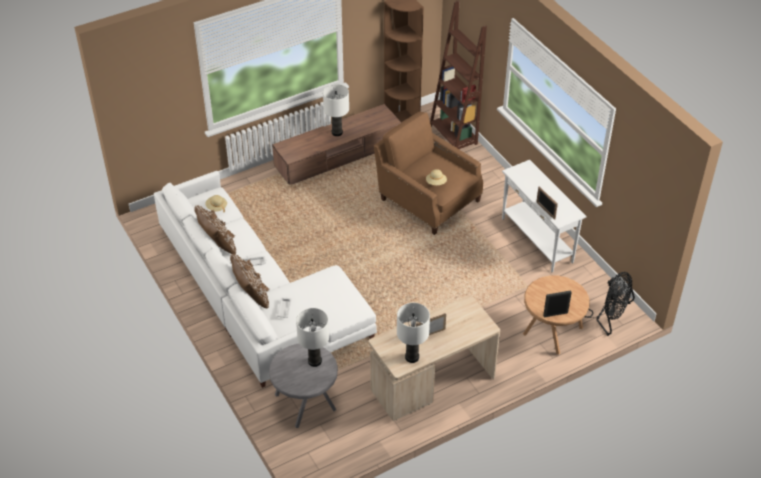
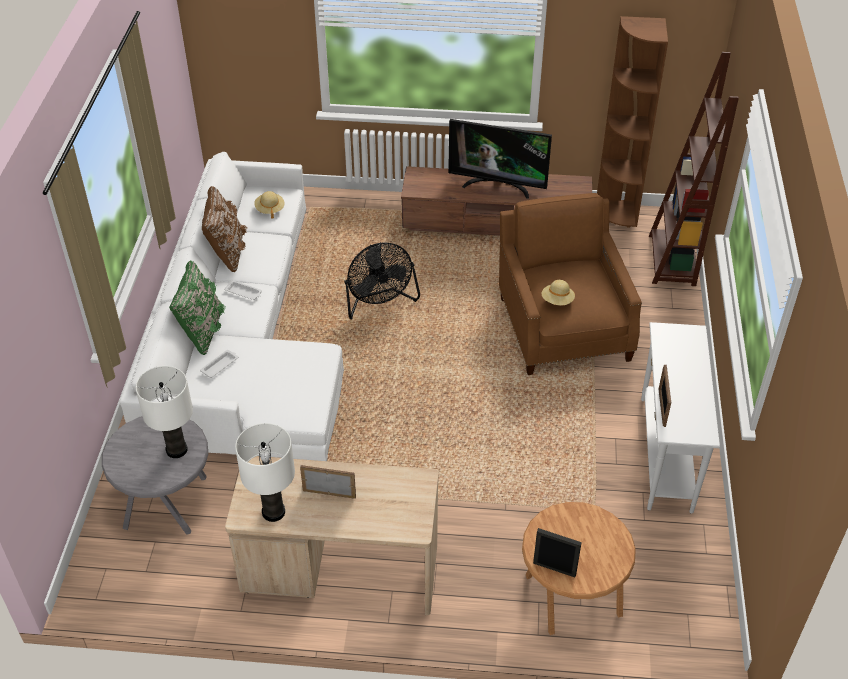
camera: 35 degrees right, 0 degrees up
(253, 295) = (203, 331): brown pillow -> green pillow
(337, 132) = (498, 185): white table lamp -> television
(608, 315) = (678, 620): black fan -> black fan (376, 301)

